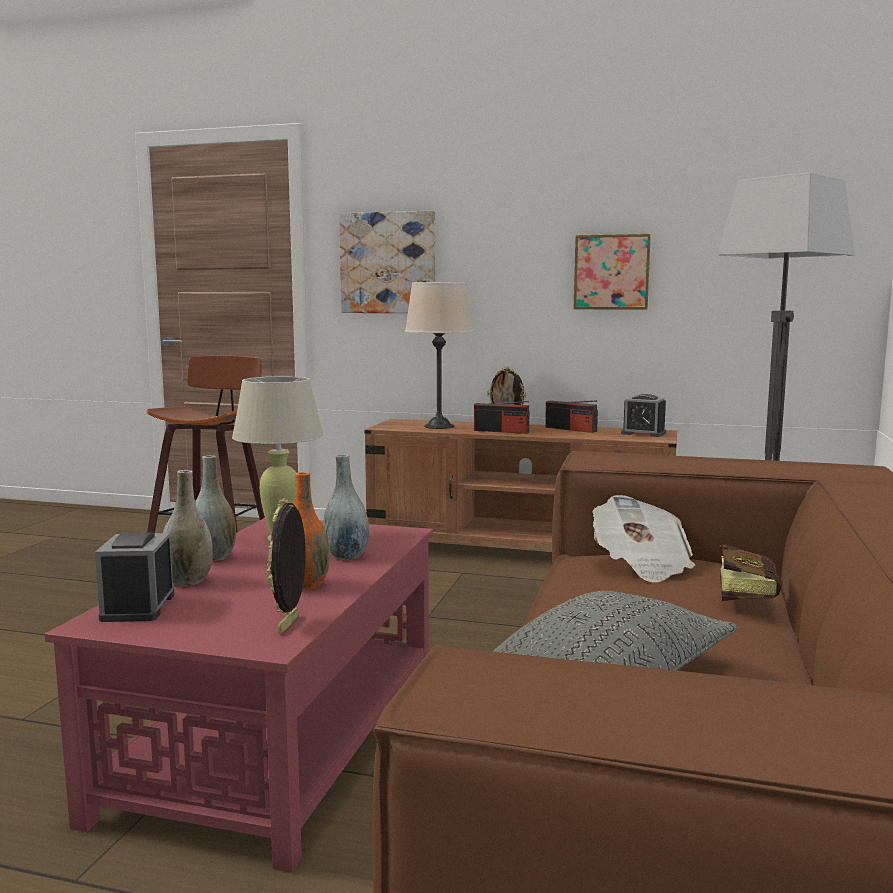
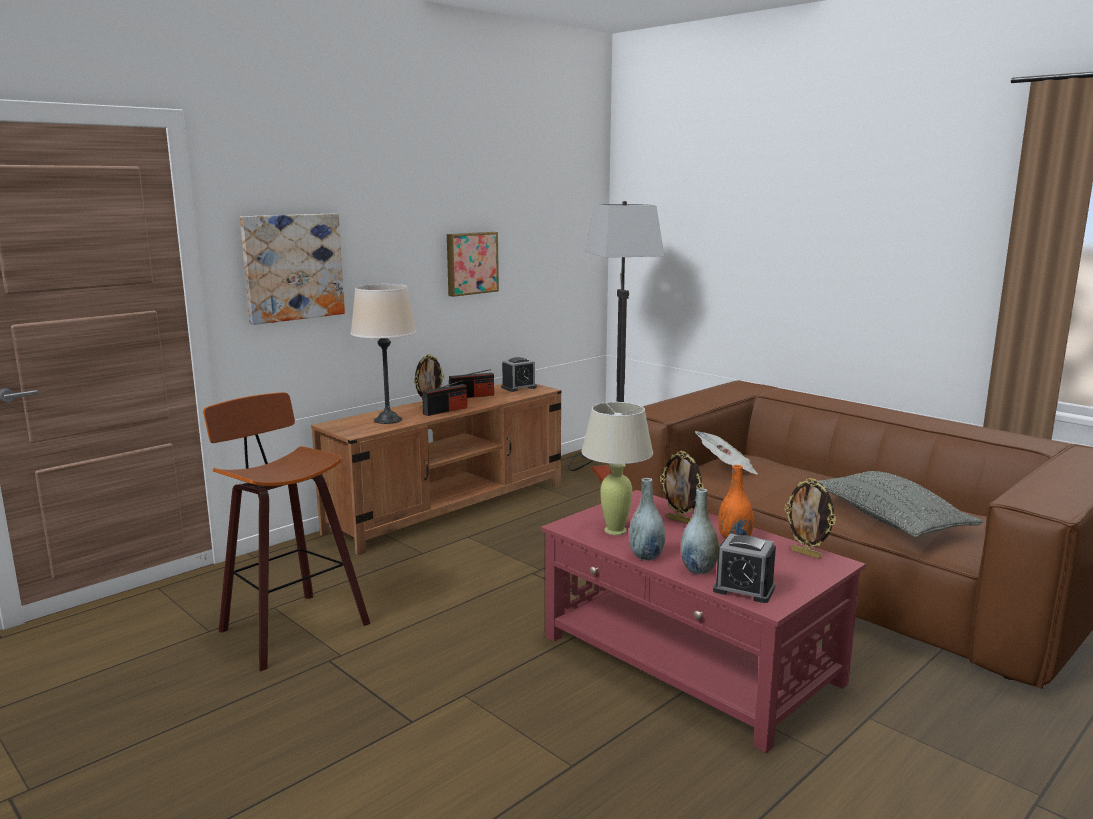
camera: 60 degrees left, 5 degrees up
(346, 556) = (680, 520): grey vase -> picture frame
(745, 595) = (789, 465): book -> none

